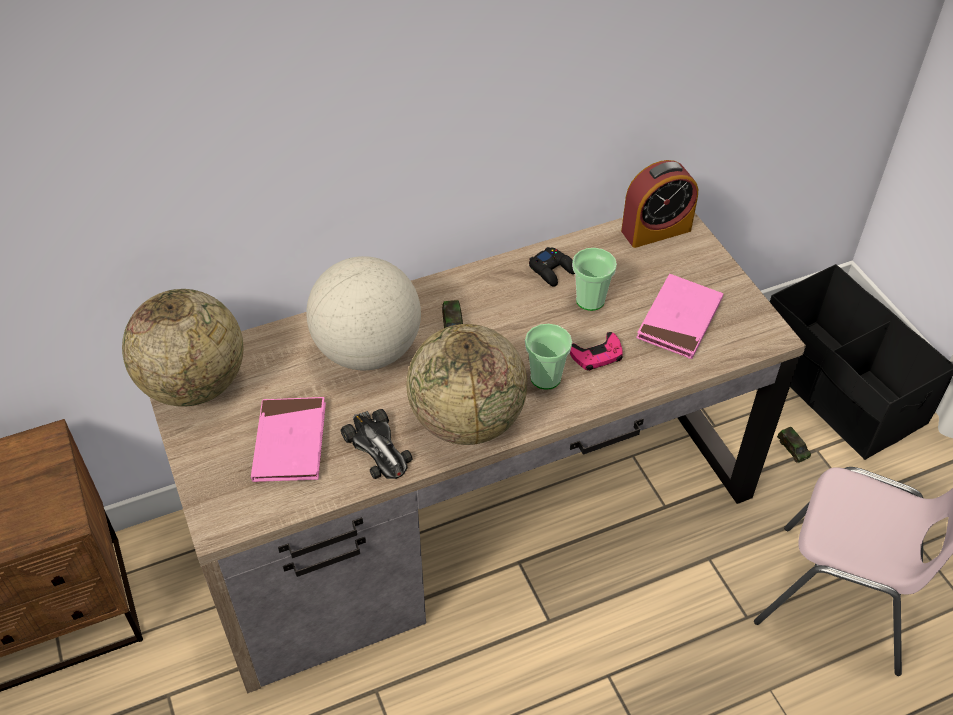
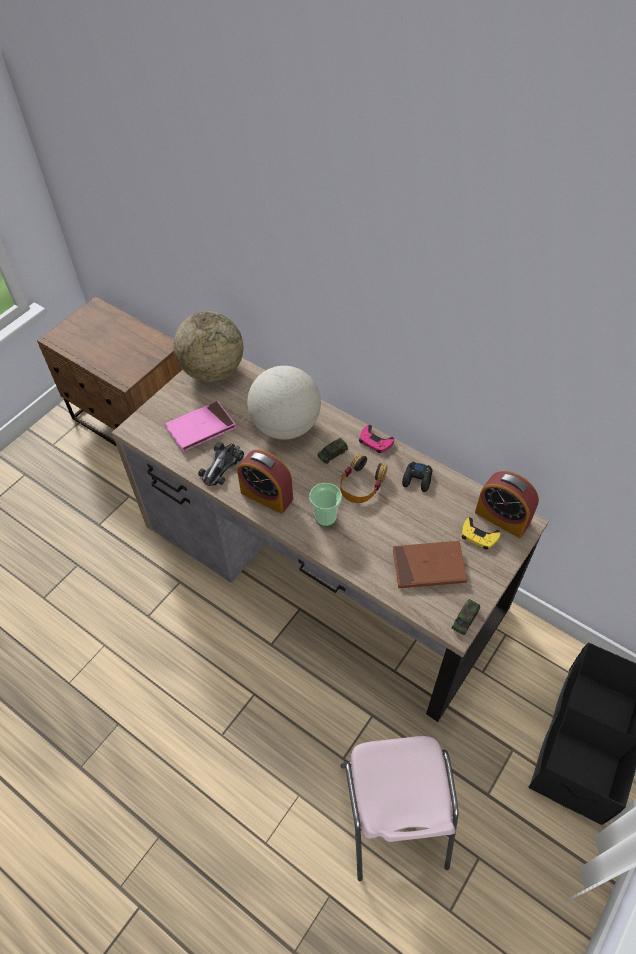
camera: 60 degrees right, 5 degrees up
(467, 420) = (267, 495): globe -> alarm clock
(520, 321) = (361, 484): none -> headphones
(590, 300) = (407, 510): cup -> none
(597, 355) = (363, 535): pink game controller -> pink game controller (375, 441)
(666, 260) = (478, 536): none -> yellow game controller
(679, 319) = (428, 566): pink book -> brown book
(792, 448) = (501, 732): toy car -> toy car (465, 619)

